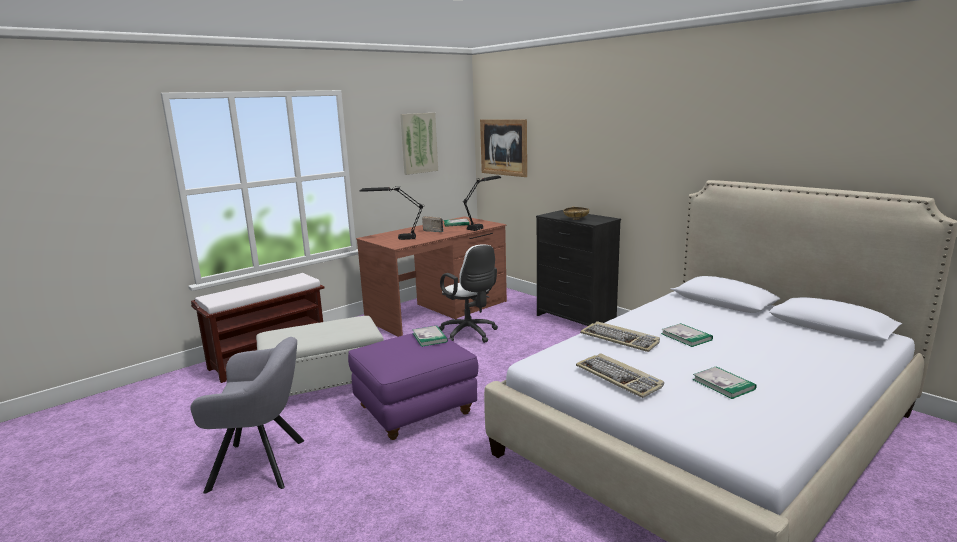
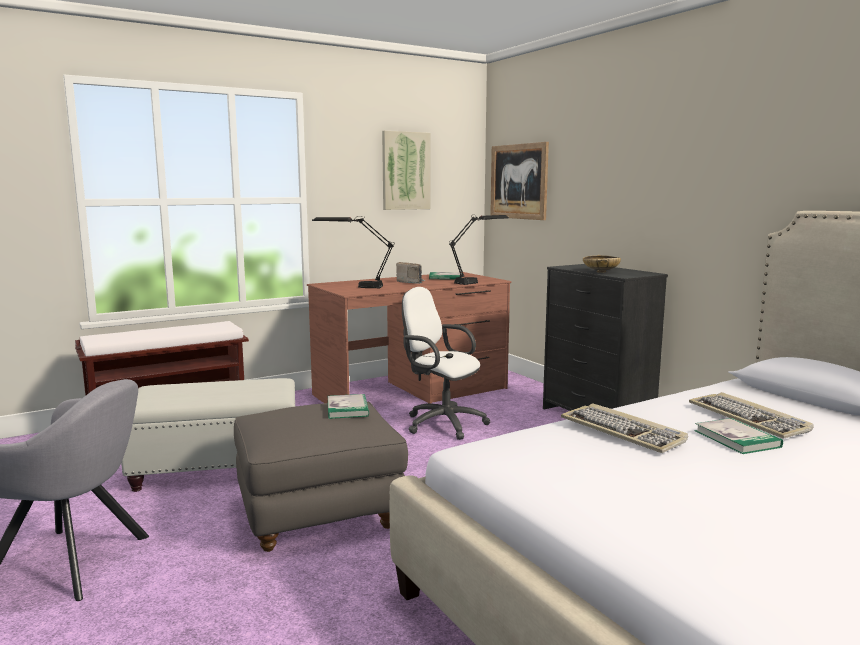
camera: 10 degrees right, 5 degrees down
(415, 410) = (319, 513): purple ottoman -> grey ottoman
(470, 334) = (441, 423): white office chair -> white office chair turned 150 degrees clockwise
(619, 378) = (597, 487): keyboard -> keyboard (749, 419)
(723, 384) = (785, 518): book -> none

